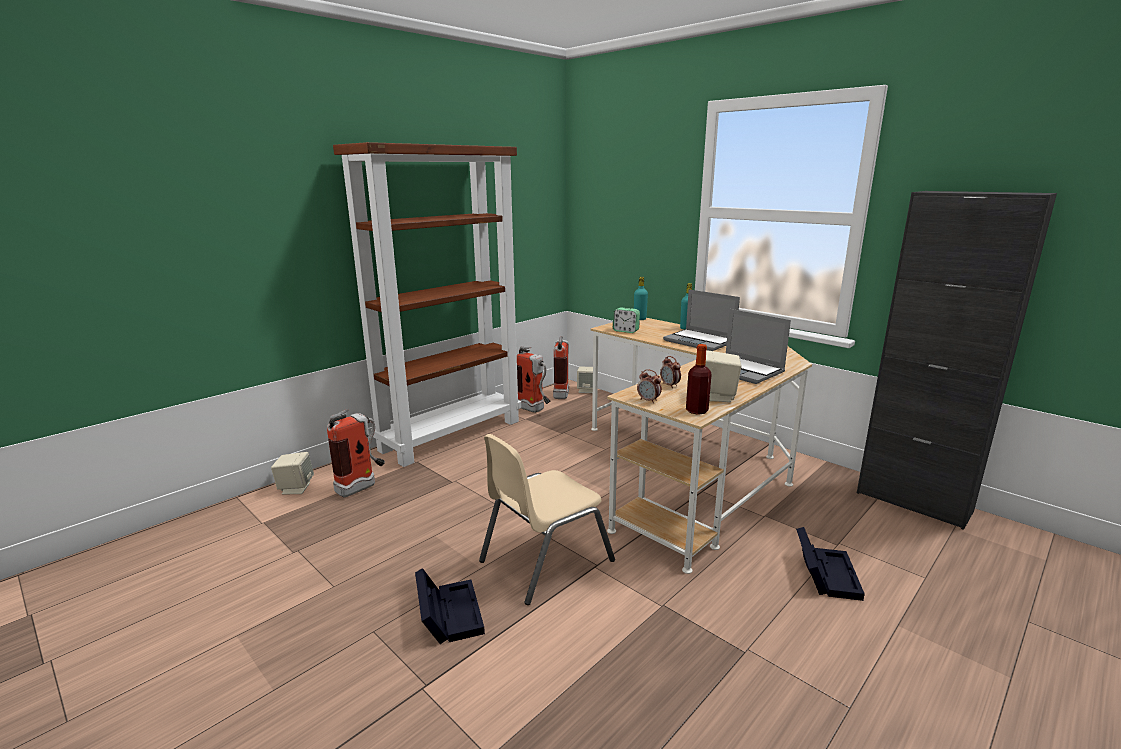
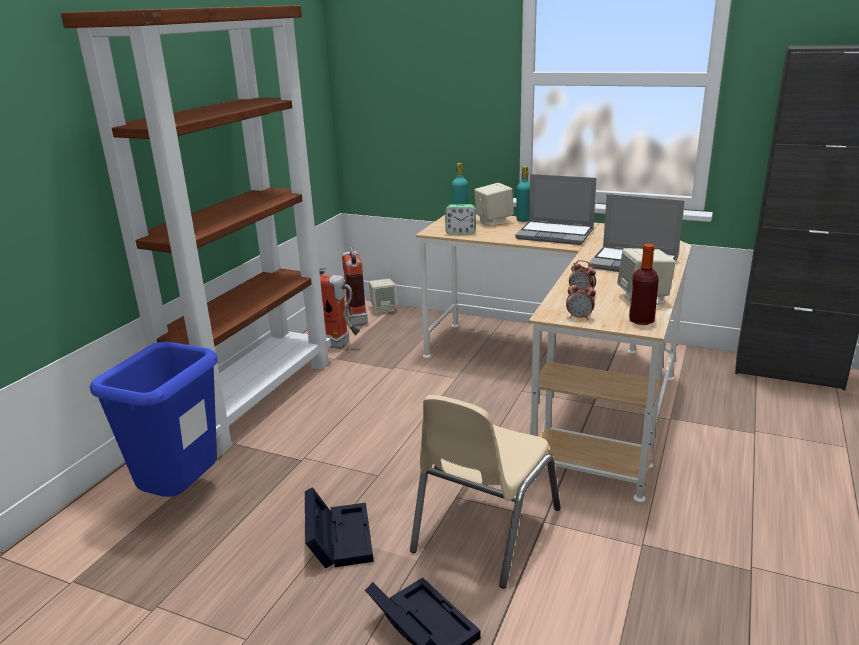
camera: 20 degrees left, 5 degrees up
(295, 488) = (85, 520): beige speaker -> beige speaker (493, 222)
(362, 486) = (183, 495): fire extinguisher -> blue trash can
(824, 573) = (764, 466): black storage box -> black storage box (338, 537)

